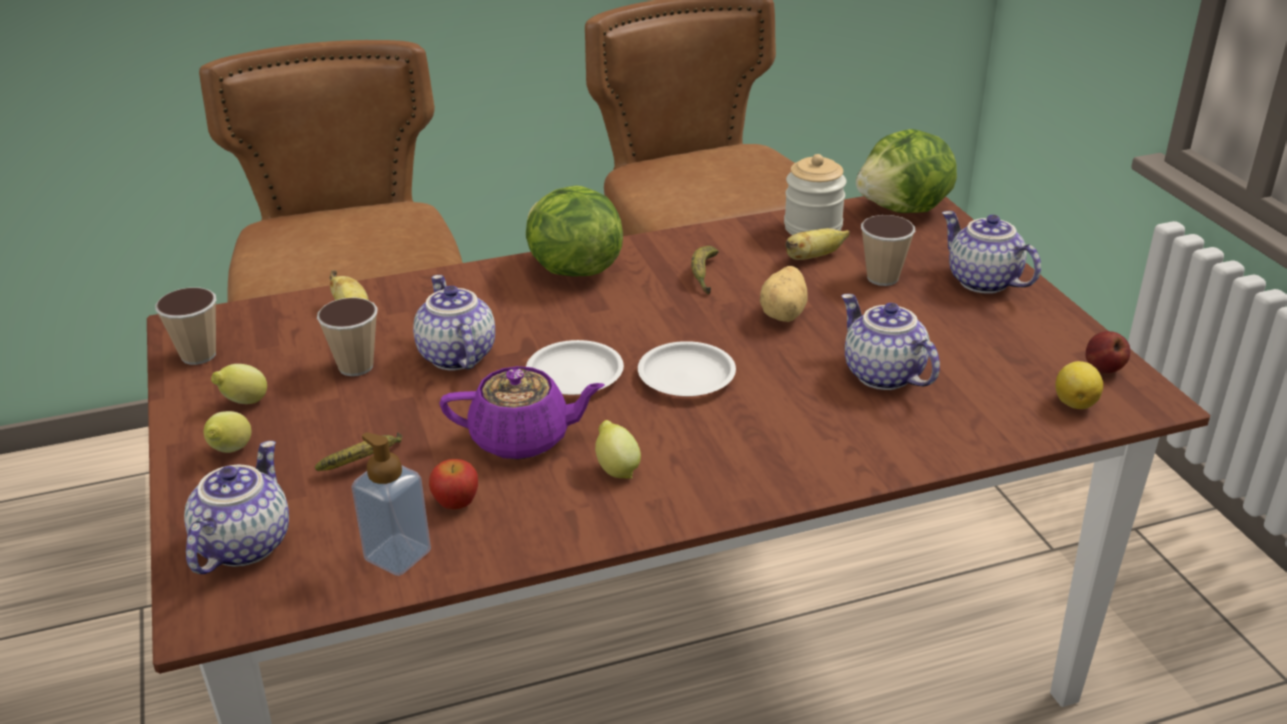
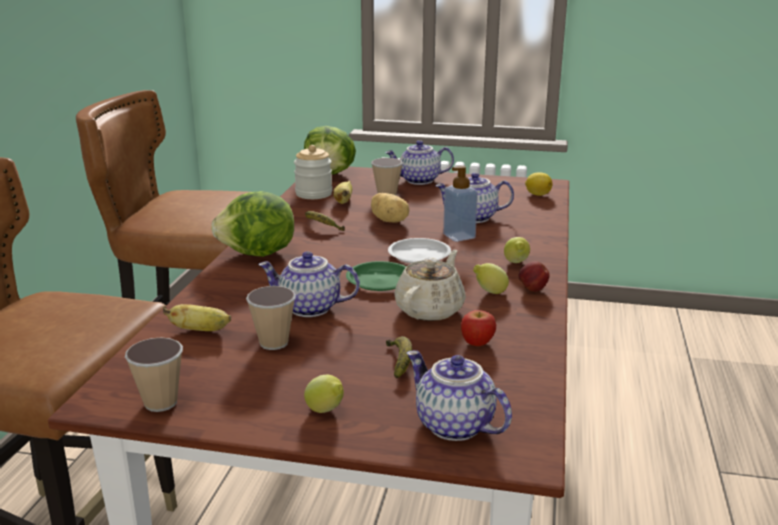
camera: 60 degrees left, 10 degrees down
(244, 403) = (263, 394): lemon -> lemon (516, 263)
(398, 555) = (516, 371): soap dispenser -> soap dispenser (459, 236)
(523, 438) = (430, 309): purple teapot -> beige teapot
(576, 374) = (380, 280): white plate -> green plate
(1103, 369) = (518, 183): apple -> apple (532, 290)

